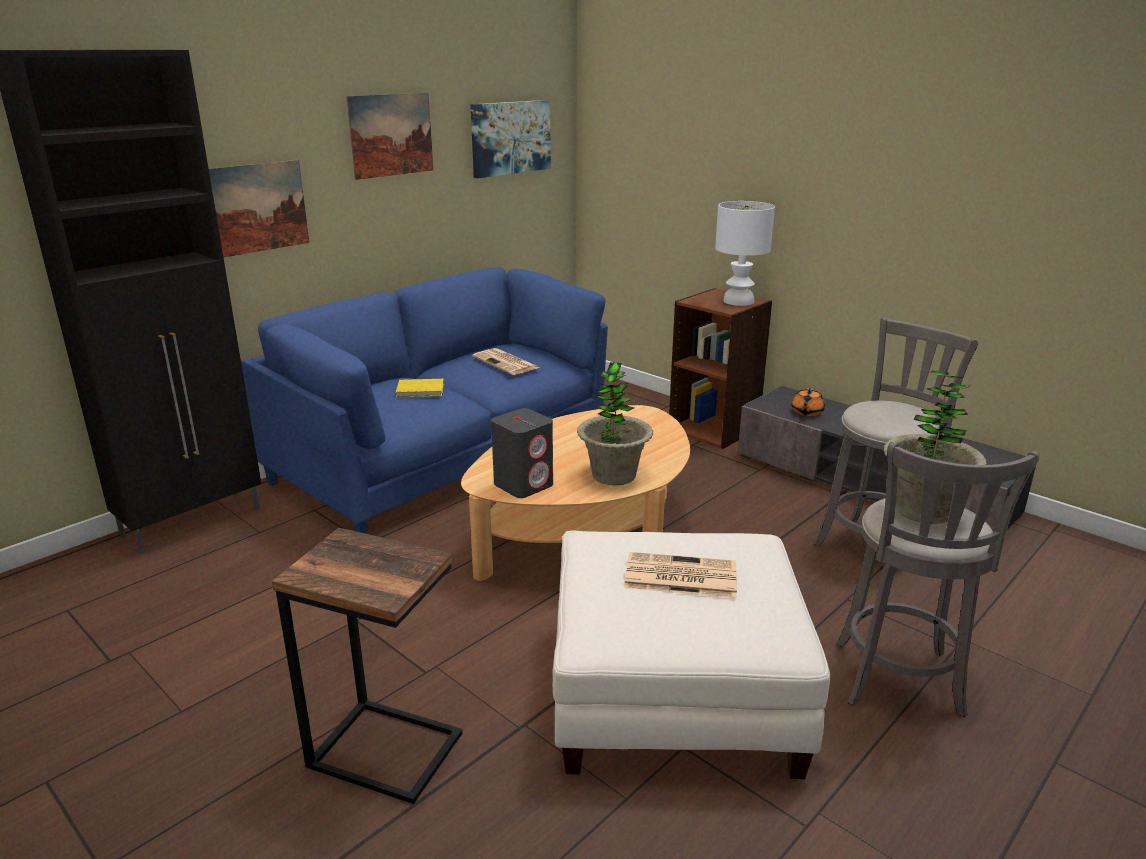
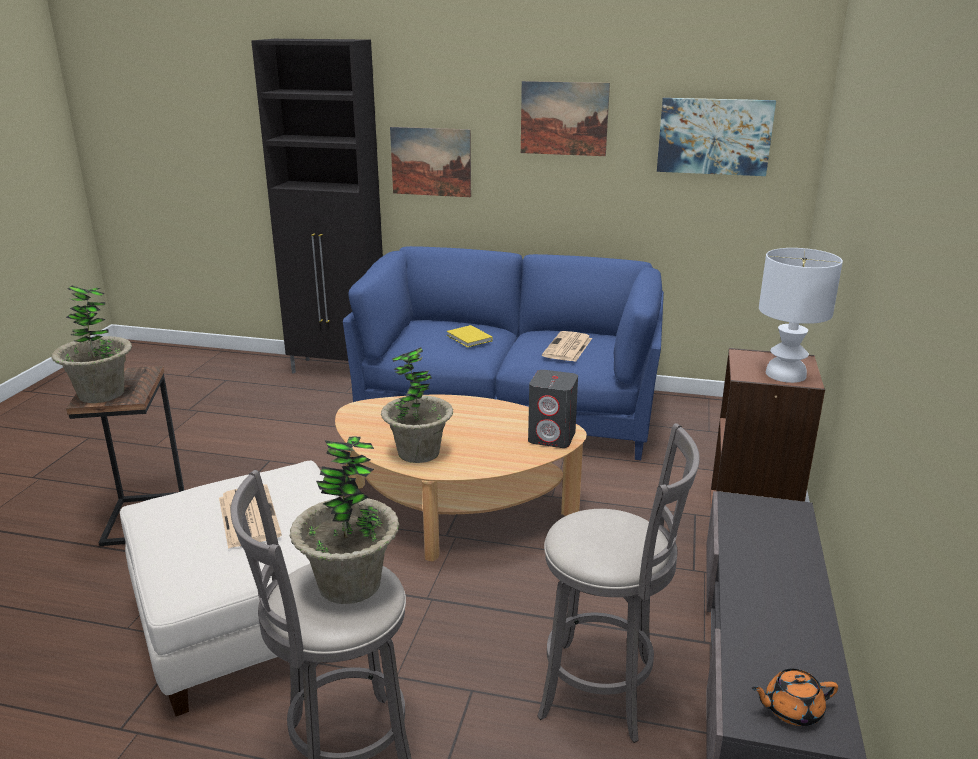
camera: 60 degrees right, 0 degrees up
(381, 580) = (101, 394): none -> potted plant
(524, 484) = (368, 423): grey speaker -> grey speaker (552, 437)
(806, 412) = (753, 534): orange teapot -> orange teapot (791, 710)

